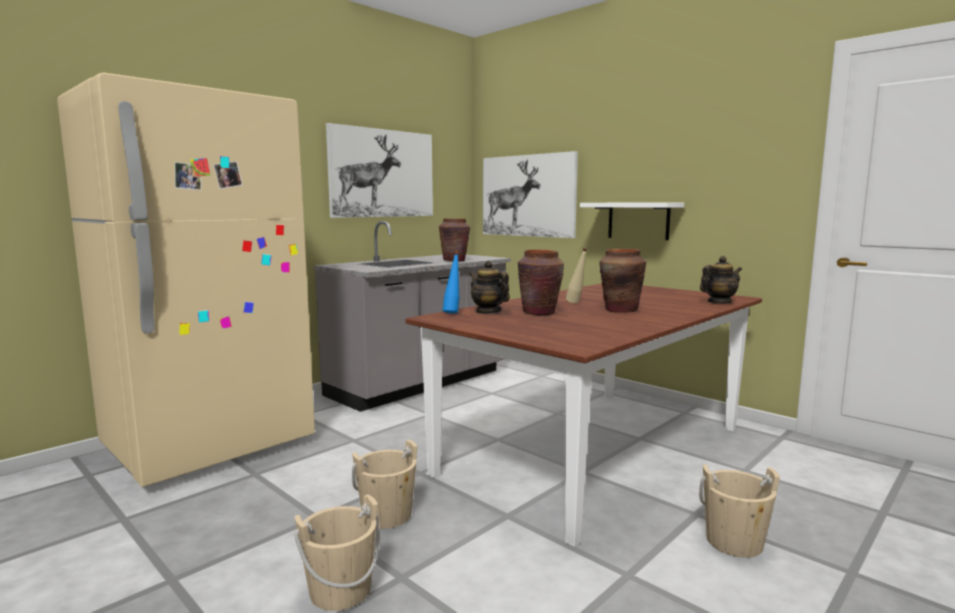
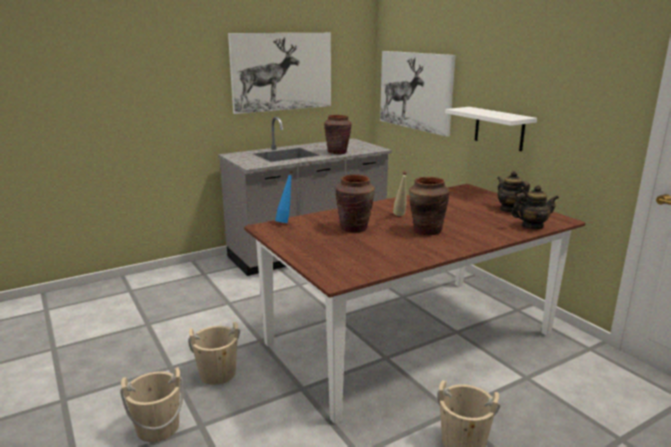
camera: 15 degrees right, 10 degrees up
(210, 446) = (129, 295): beige fridge -> none
(488, 312) = (314, 223): teapot -> teapot (509, 209)

